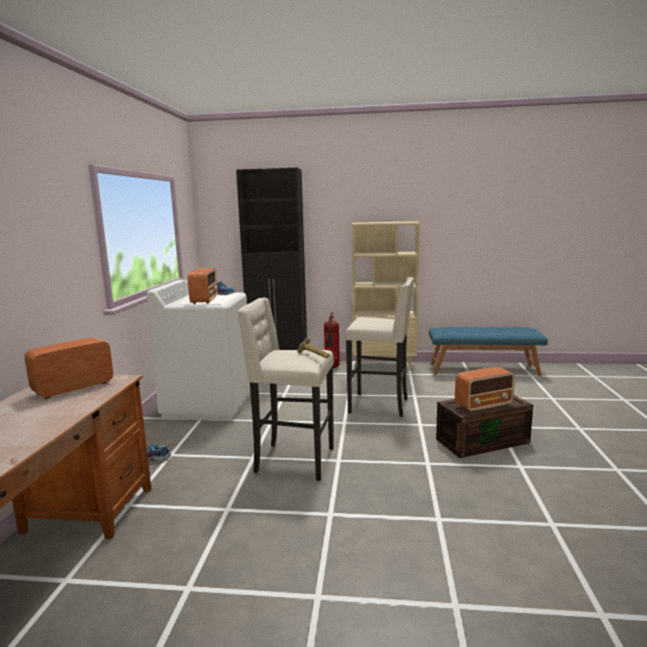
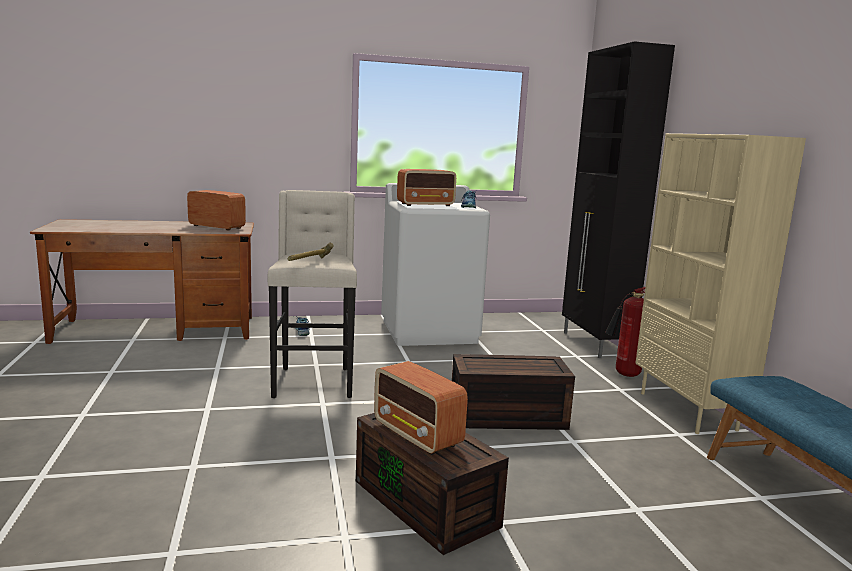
camera: 70 degrees right, 0 degrees up
(380, 405) = (506, 417): beige stool -> brown storage box

